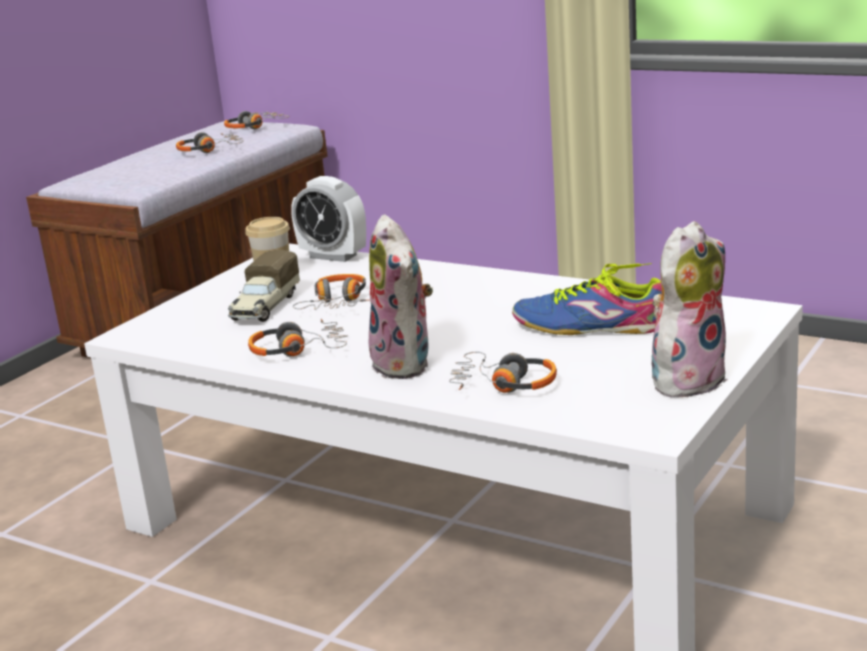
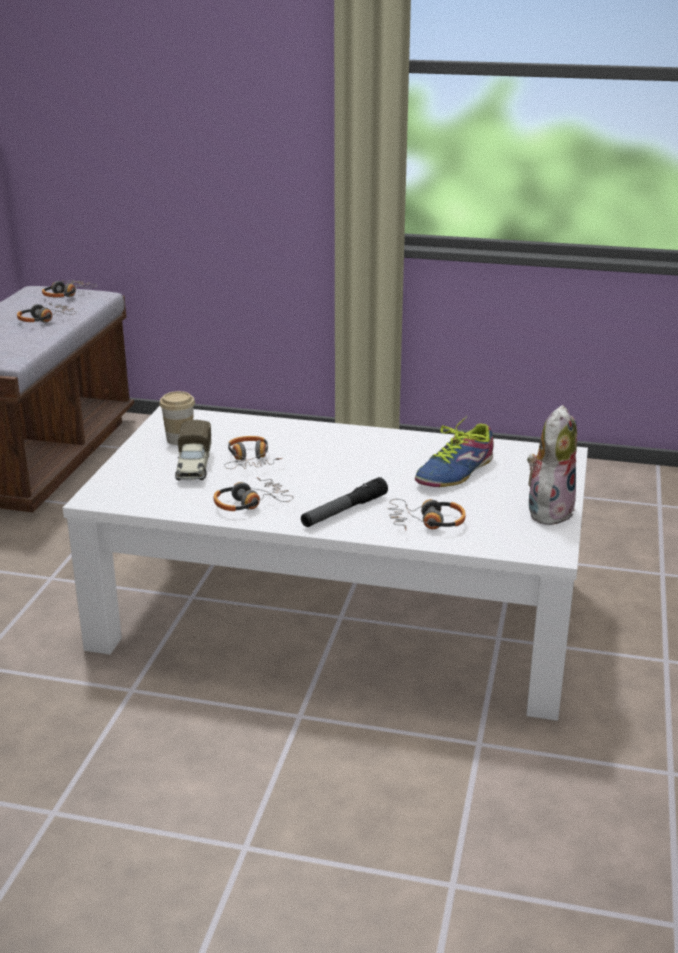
camera: 20 degrees left, 5 degrees up
(333, 256) = (214, 418): alarm clock -> none
(407, 364) = (344, 511): plush toy -> flashlight
(590, 326) = (456, 472): shoe -> shoe turned 45 degrees counterclockwise

